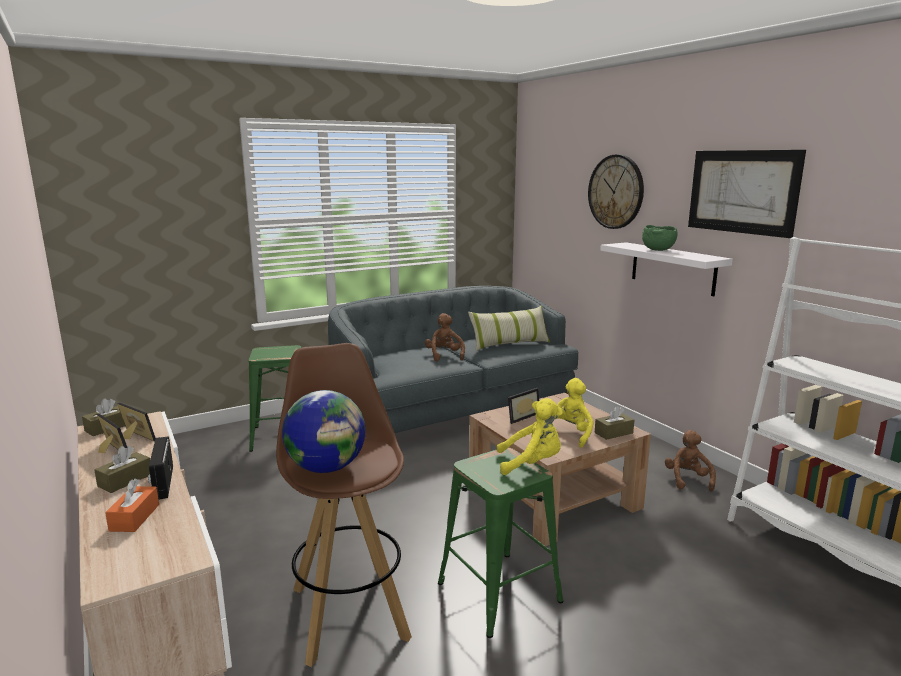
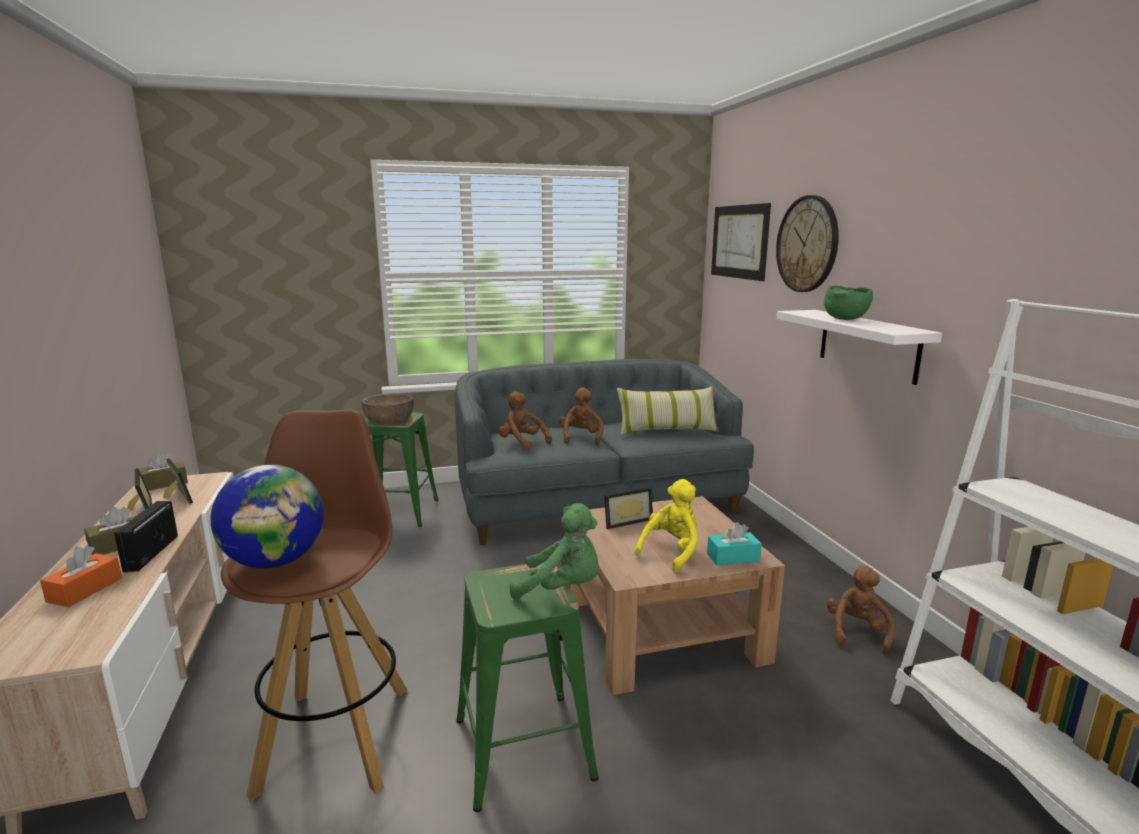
camera: 15 degrees right, 0 degrees up
(274, 353) = (389, 419): none -> brown bowl
(400, 364) = (522, 443): none -> brown plush toy
(531, 463) = (562, 588): yellow plush toy -> green plush toy
(613, 433) = (733, 557): brown tissue box -> turquoise tissue box
(742, 191) = (959, 237): picture -> picture (739, 241)

